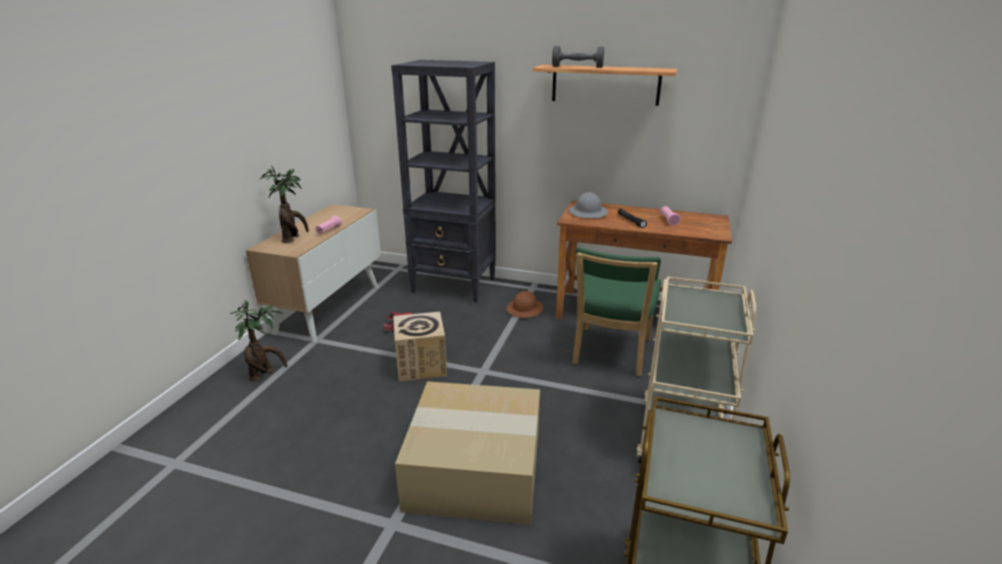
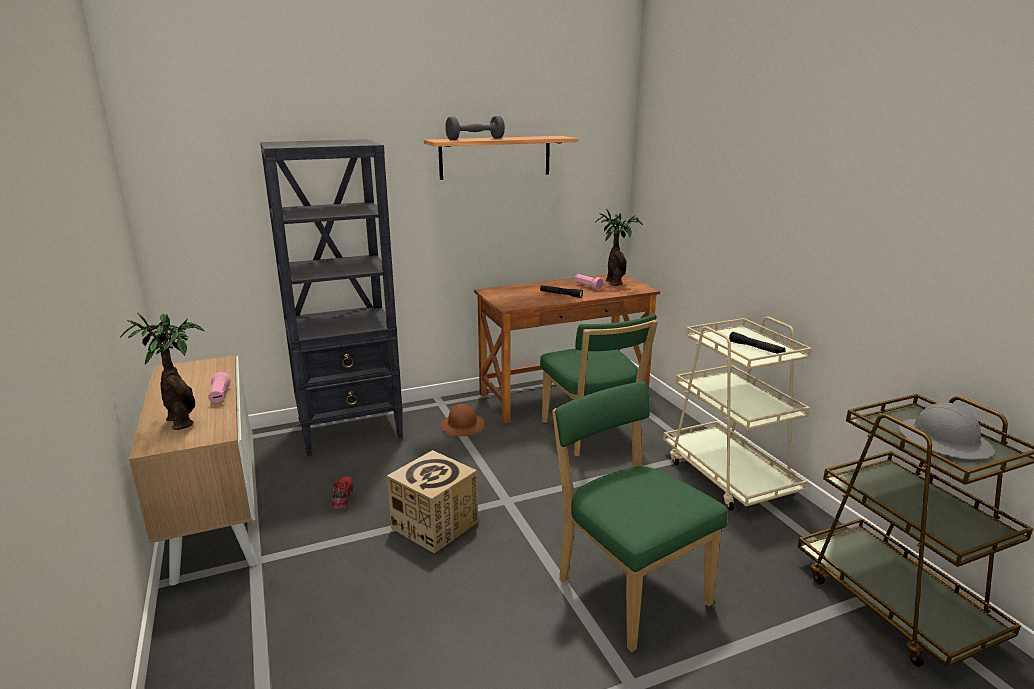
camera: 40 degrees left, 5 degrees down
(265, 374) = (239, 636): potted plant -> potted plant (614, 282)
(477, 468) = (628, 588): cardboard box -> green chair
(588, 212) = (511, 296): grey hard hat -> grey hard hat (944, 441)
(707, 317) = (756, 348): none -> black flashlight

